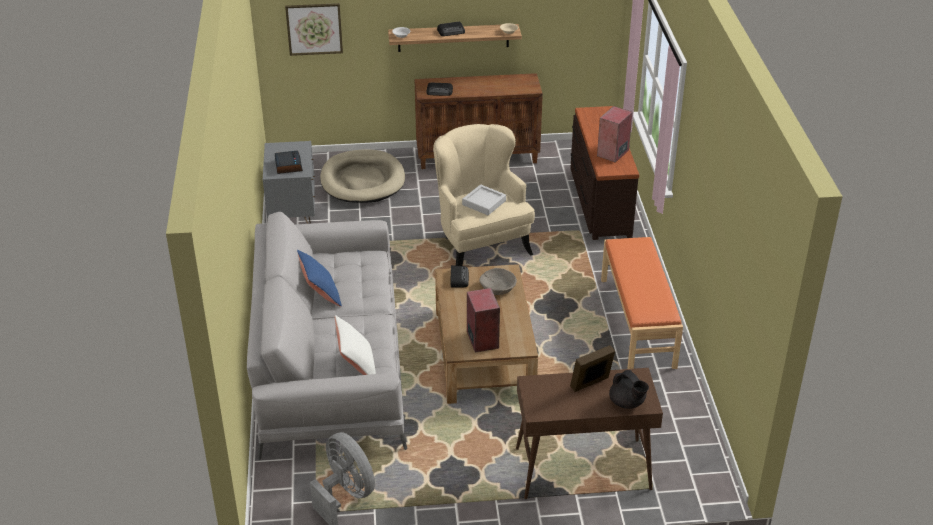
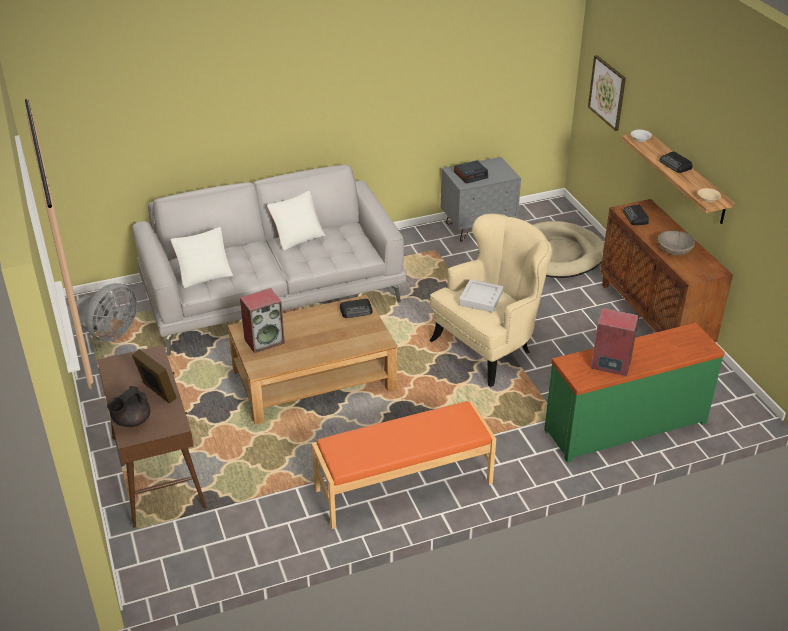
camera: 75 degrees right, 0 degrees up
(320, 294) = (297, 237): blue pillow -> white pillow
(498, 288) = (350, 338): beige bowl -> beige bowl (674, 249)
(599, 202) = (624, 425): brown dresser -> green dresser

